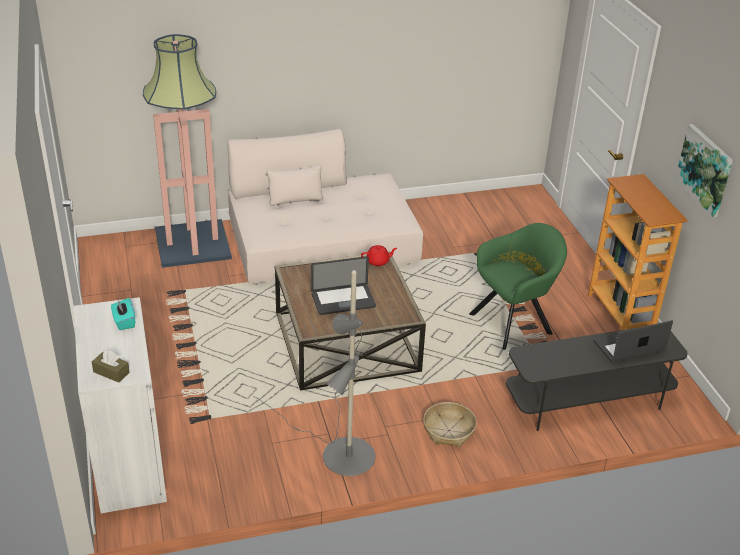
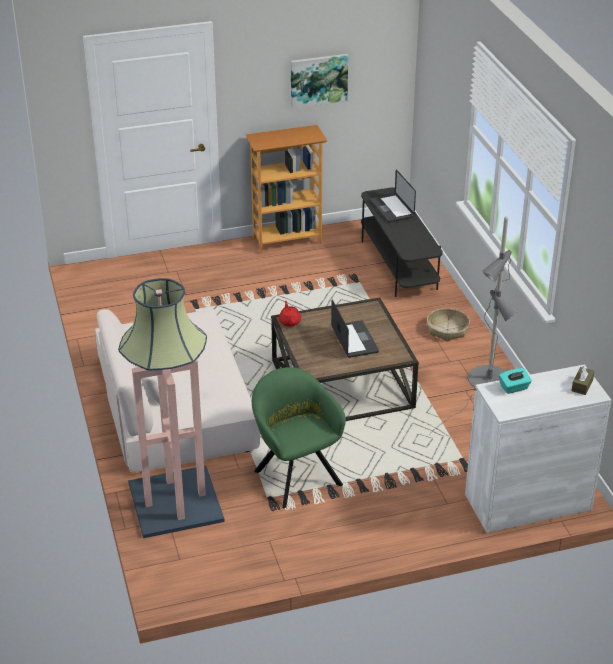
camera: 90 degrees left, 0 degrees up
(514, 322) = (303, 292): green armchair -> green armchair (296, 474)

